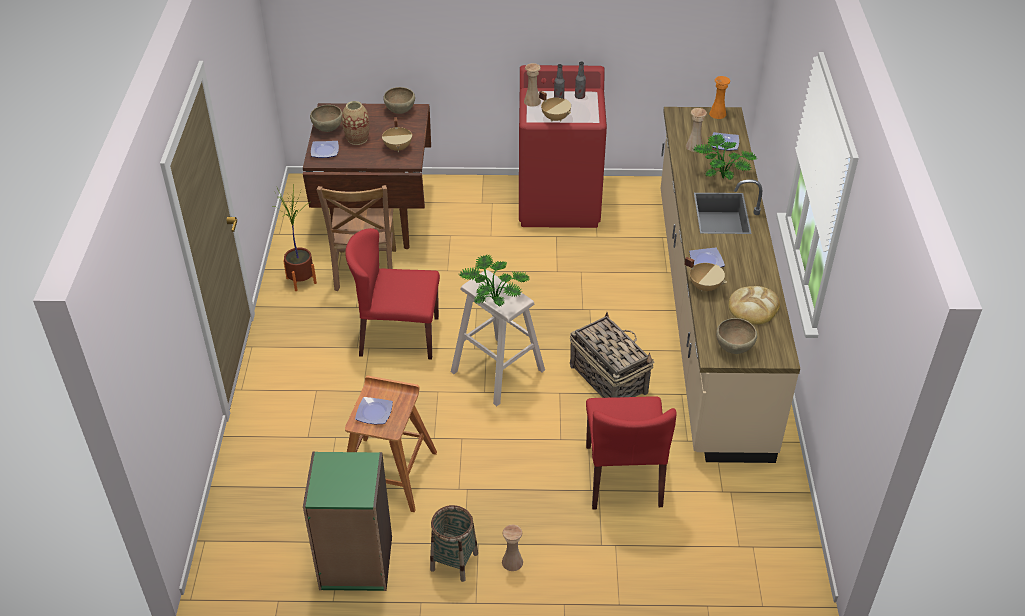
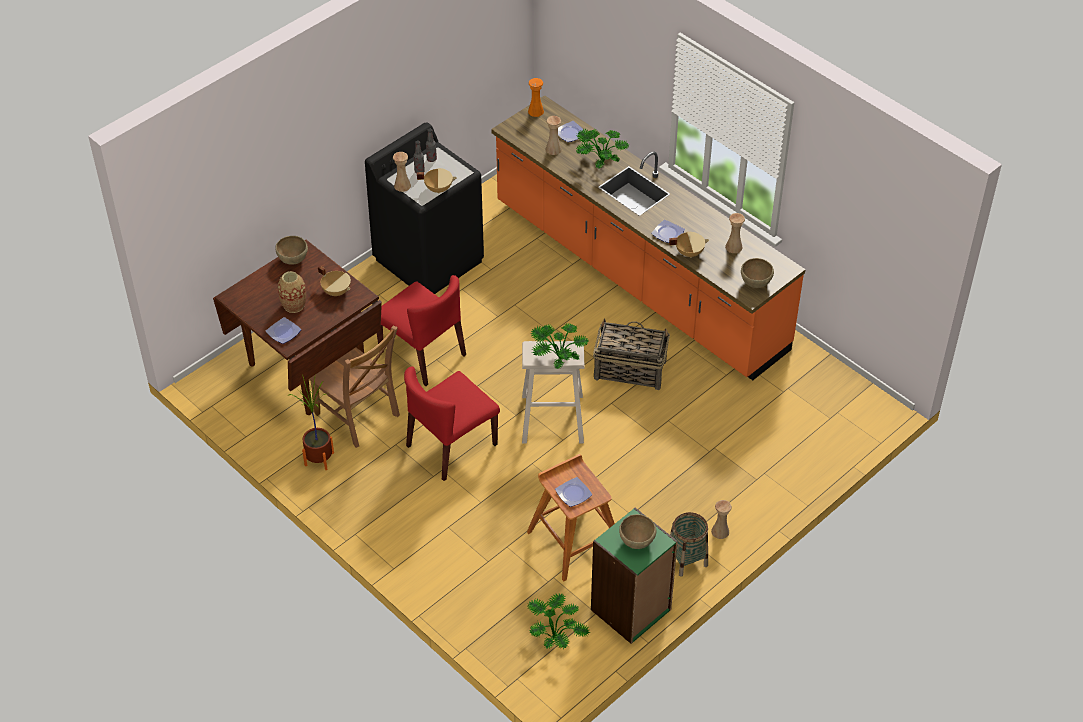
camera: 45 degrees left, 5 degrees up
(275, 533) = (555, 635): none -> potted plant
(328, 129) = (258, 313): brown bowl -> brown bowl (636, 541)
(559, 203) = (429, 260): red washing machine -> black washing machine
(623, 476) = (717, 427): red chair -> red chair (423, 353)
(708, 316) = (638, 277): beige counter -> orange counter
(753, 307) = (733, 247): bread -> beige vase

